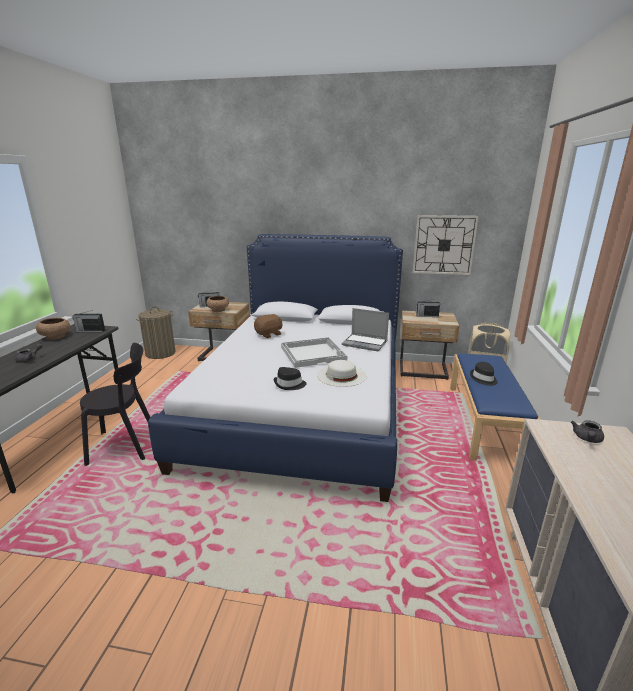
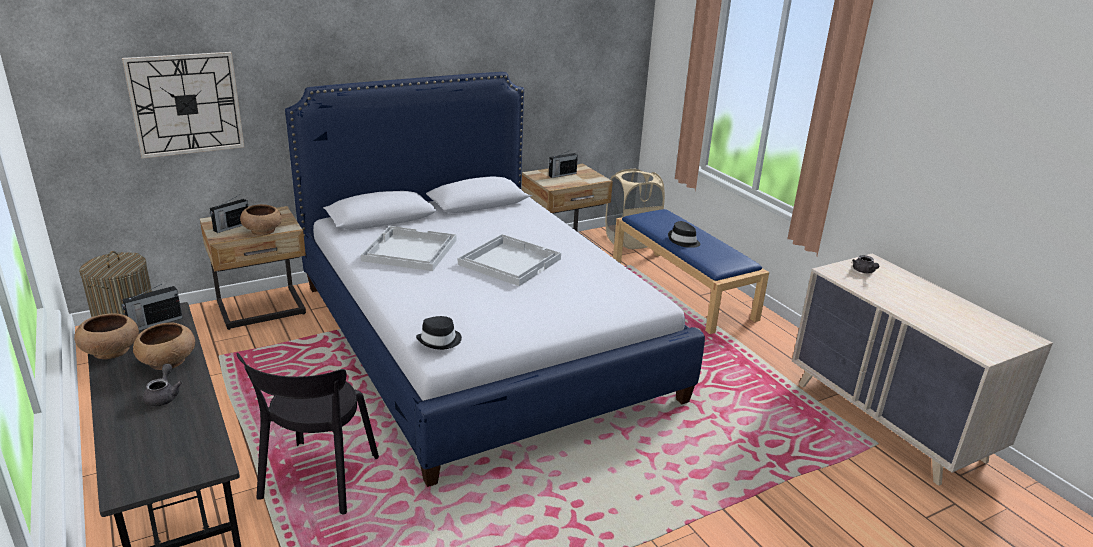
camera: 40 degrees left, 5 degrees up
(60, 347) = (167, 362): none -> brown bowl
(126, 445) = (317, 481): black chair -> black chair turned 150 degrees clockwise
(269, 334) = (409, 250): brown plush toy -> white tray
(289, 384) = (547, 308): black hat -> black hat (440, 340)
(341, 375) = (581, 279): white hat -> none
(365, 343) = (545, 231): laptop -> none
(444, 245) = (566, 74): wall clock -> wall clock (186, 104)

